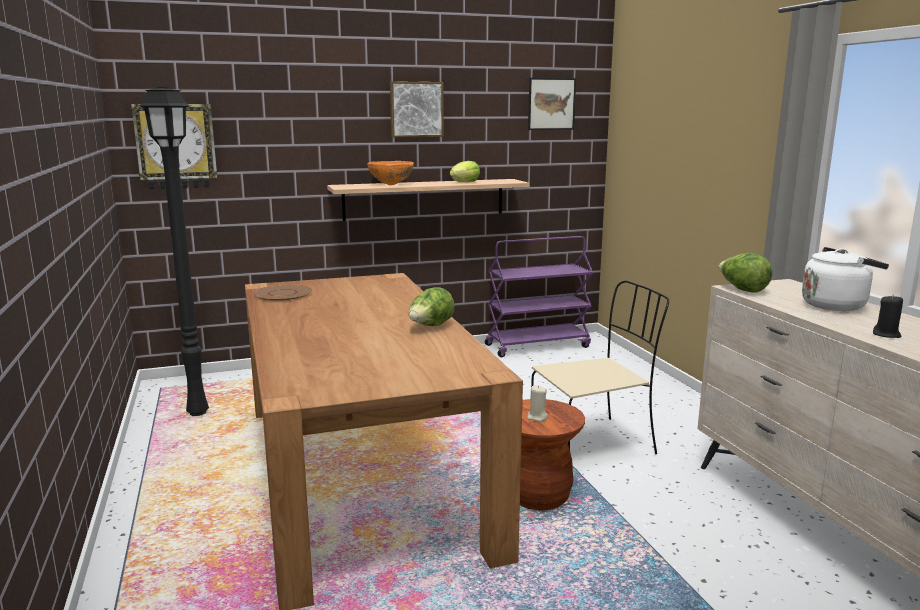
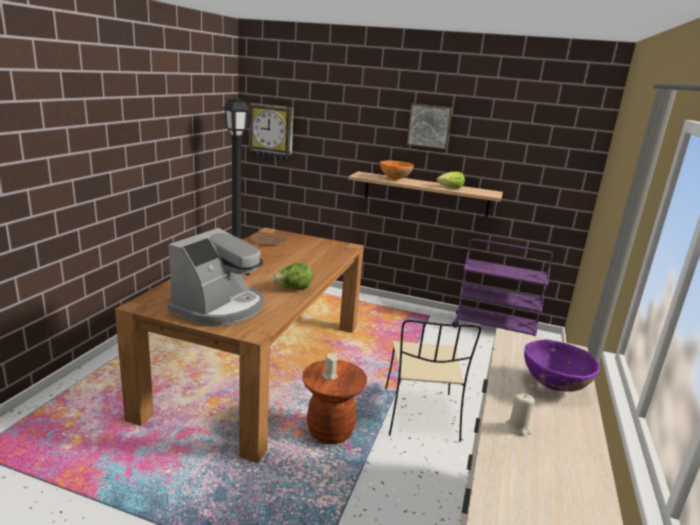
camera: 35 degrees right, 5 degrees up
(395, 367) = (219, 307): none -> coffee machine
(551, 104) = (549, 135): picture -> none
(593, 443) = (421, 415): beige chair -> beige chair turned 75 degrees clockwise
(742, 290) = (510, 341): lettuce -> none
(836, 305) = (554, 386): white kettle -> purple bowl
(886, 334) = (518, 428): black candle -> beige candle

